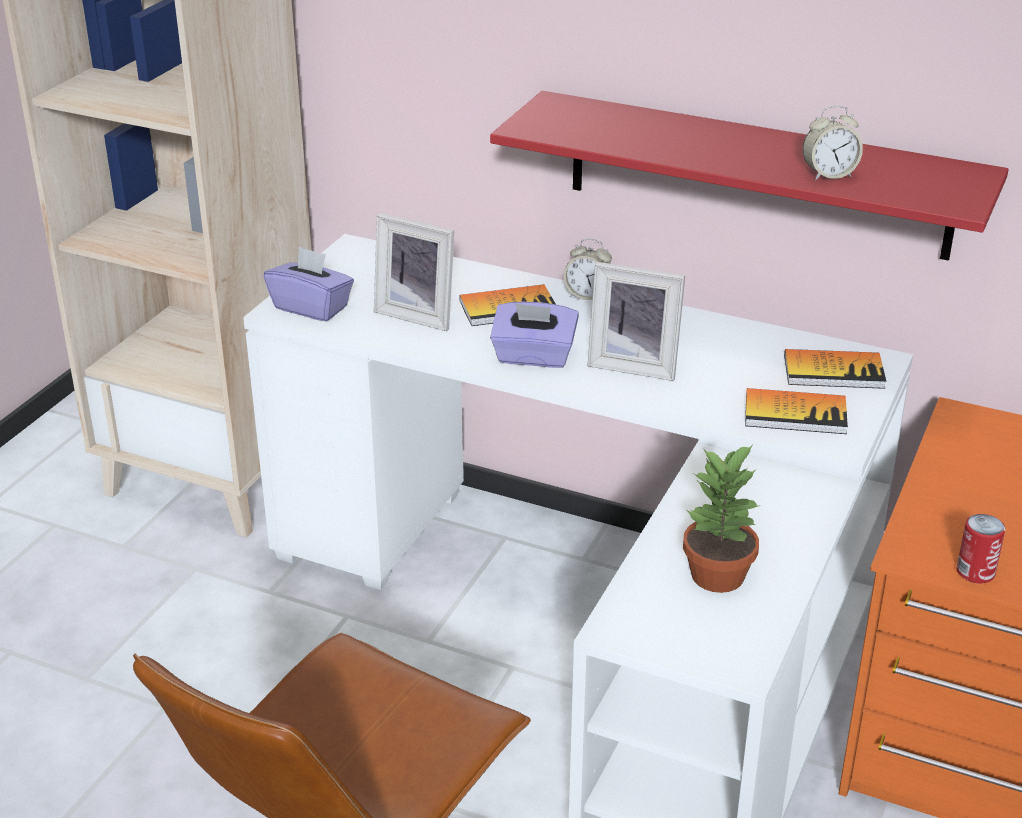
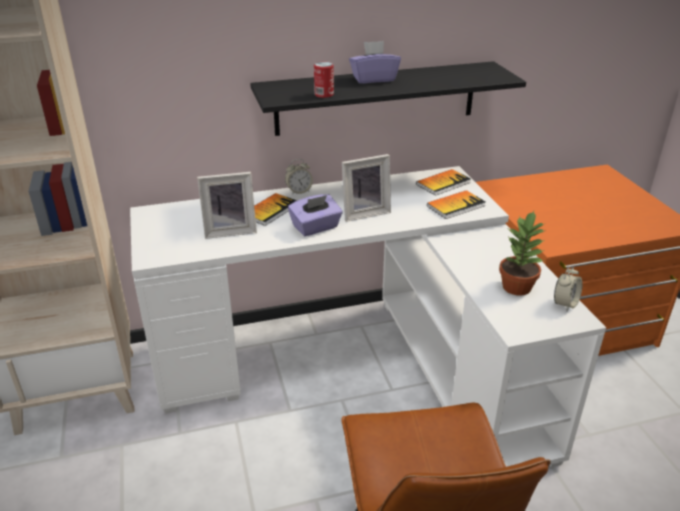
camera: 40 degrees left, 0 degrees up
(311, 307) = (166, 250): purple tissue box -> purple tissue box (373, 79)
(757, 175) = (376, 98): red shelf -> black shelf
(829, 175) = (440, 81): alarm clock -> alarm clock (565, 304)
(975, 572) = (581, 241): can -> can (324, 94)

